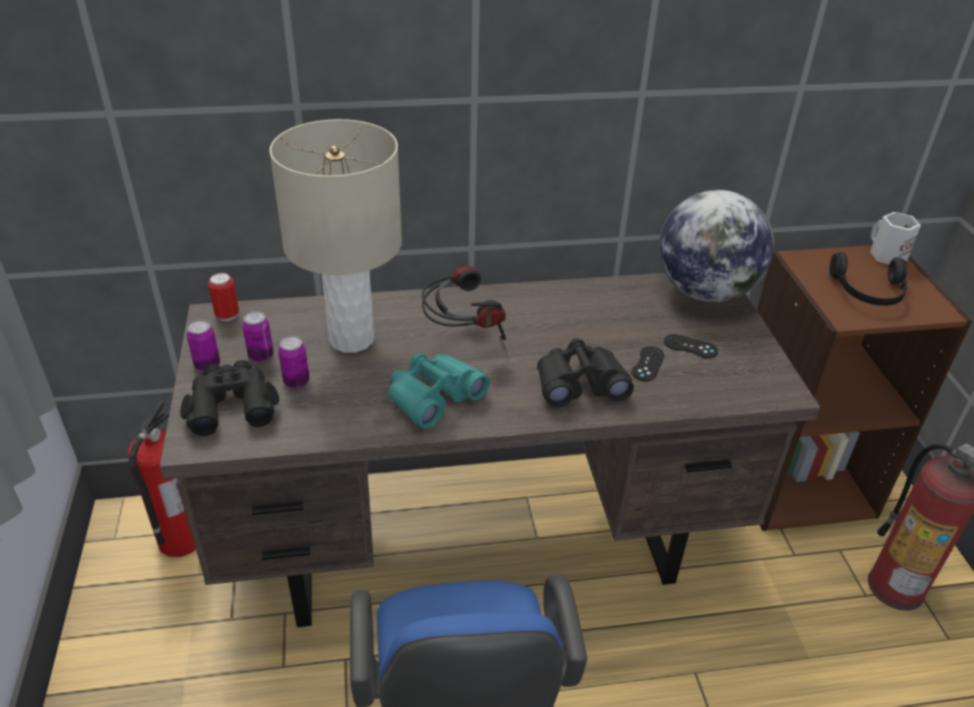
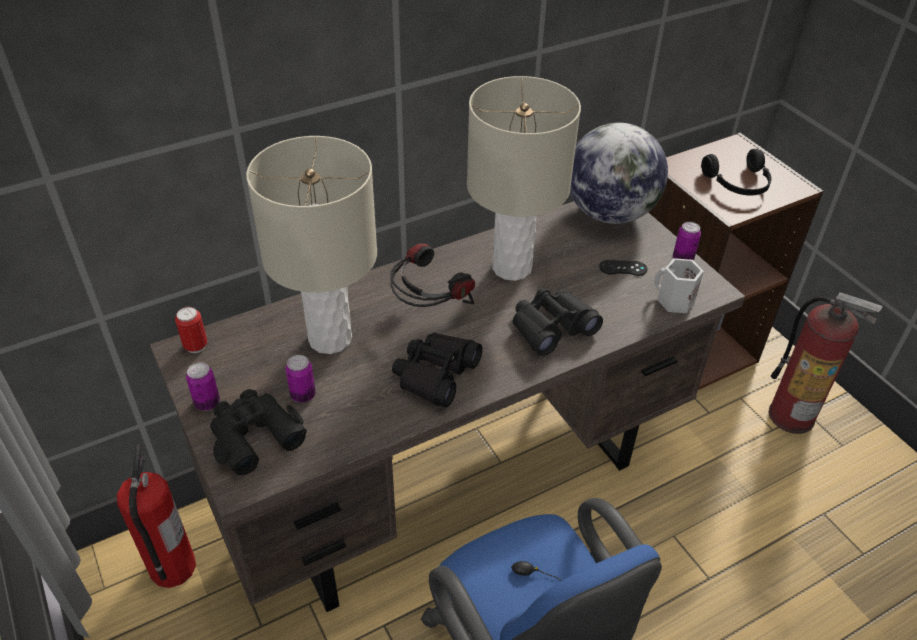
camera: 20 degrees left, 5 degrees up
(261, 356) = (254, 378): can -> can (682, 259)
(434, 397) = (435, 374): turquoise binoculars -> black binoculars
(569, 318) = (511, 267): none -> beige table lamp
(647, 364) = (597, 293): black game controller -> none
(886, 256) = (737, 146): white mug -> white mug (674, 301)

